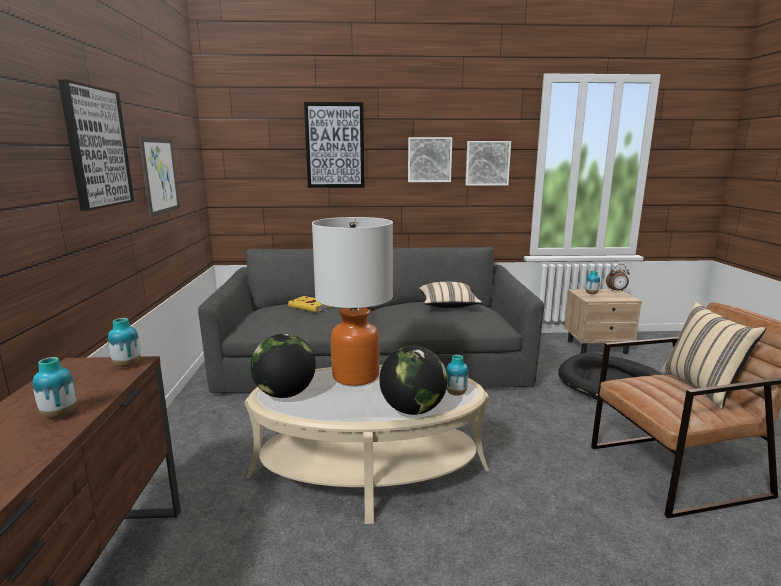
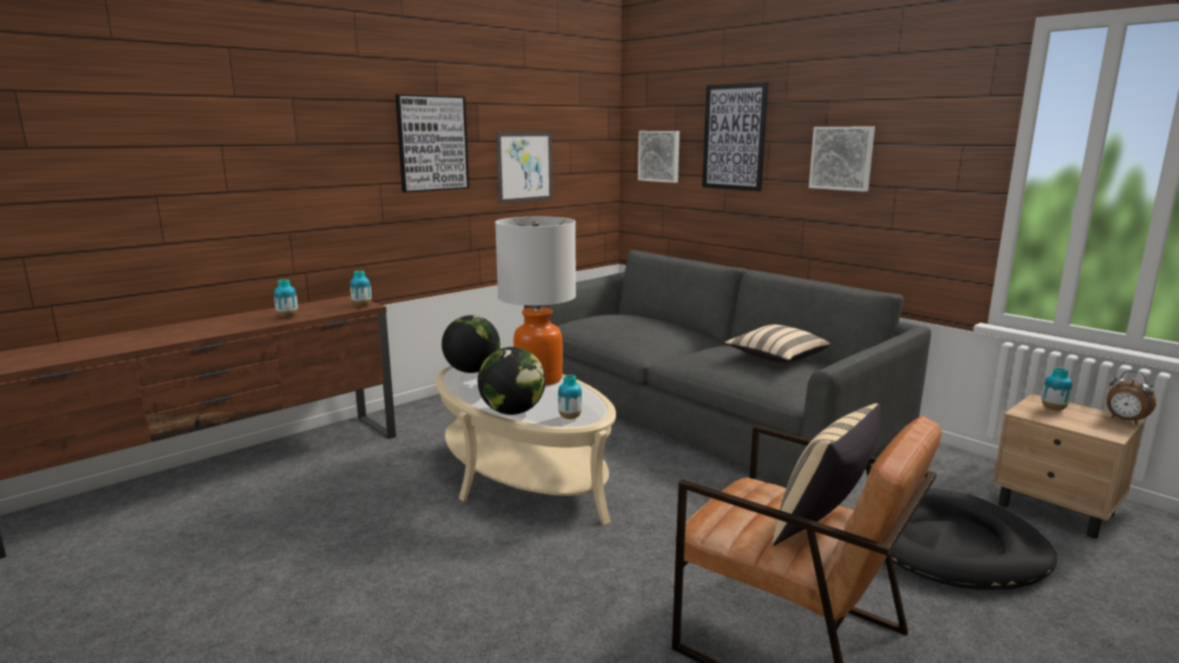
camera: 50 degrees right, 0 degrees up
(311, 307) = (641, 322): yellow book -> none
(487, 163) = (925, 166): picture -> picture (660, 156)

